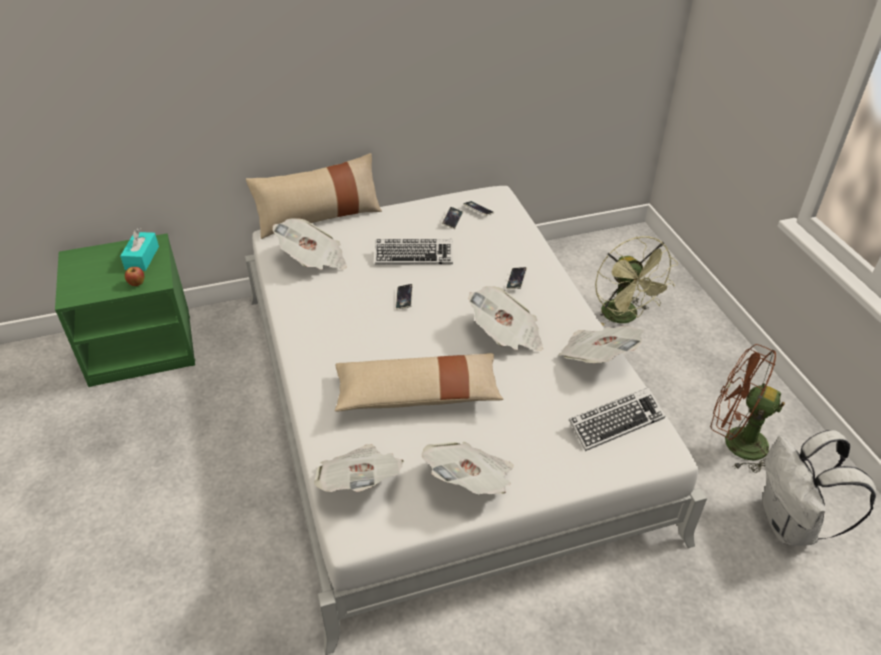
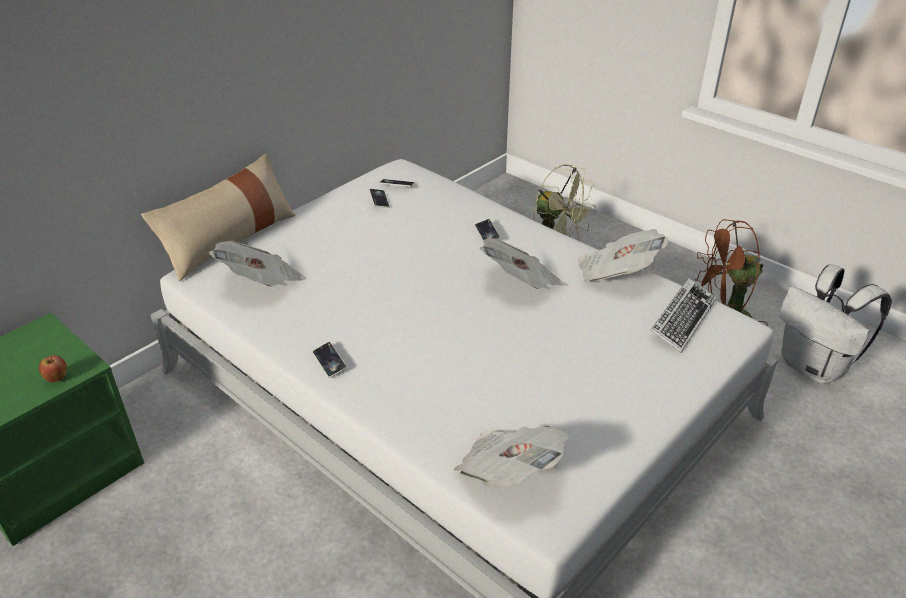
camera: 30 degrees left, 5 degrees down
(142, 258) = (39, 349): turquoise tissue box -> none
(404, 298) = (395, 285): phone -> phone (329, 362)
(414, 256) = (369, 244): keyboard -> none
(417, 394) = (489, 366): beige pillow -> none
(470, 481) = (611, 422): newspaper -> none

